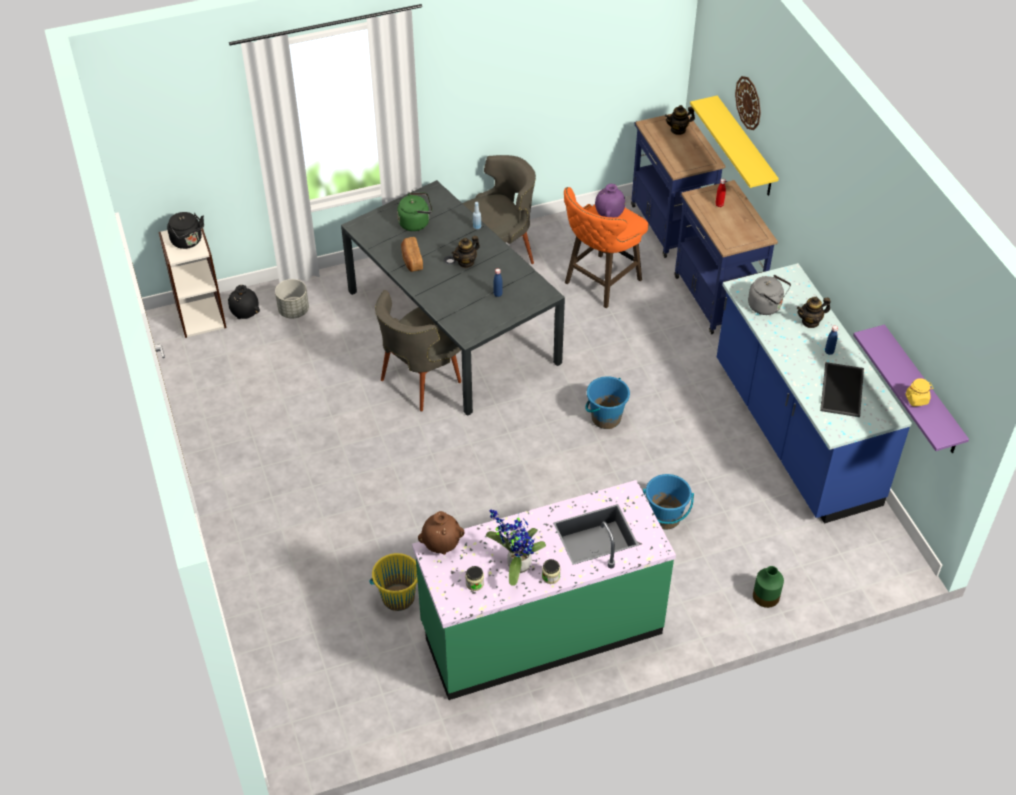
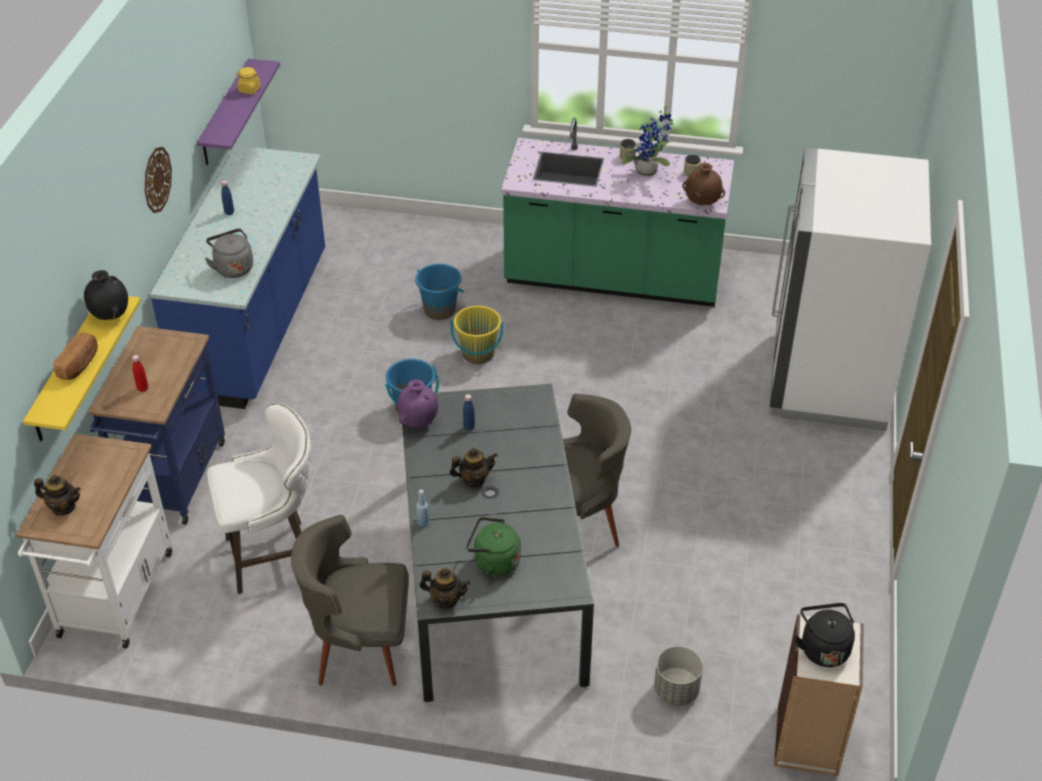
camera: 150 degrees left, 5 degrees down
(246, 315) = (744, 713): black vase -> black vase (110, 315)
(283, 600) = (828, 379): none -> white fridge
(398, 597) = (721, 342): yellow bucket -> yellow bucket (478, 354)
(411, 260) = (536, 511): bread -> bread (79, 364)
(600, 283) = (275, 555): orange stool -> white stool
(609, 216) = (247, 486): purple vase -> purple vase (418, 421)
(668, 224) = (114, 597): blue cart -> white cart
(748, 103) = (49, 322): wall clock -> wall clock (156, 179)
(766, 596) = (415, 233): green vase -> none
(810, 322) = (211, 240): teapot -> teapot (446, 600)
(841, 389) = (258, 184): tray -> none

